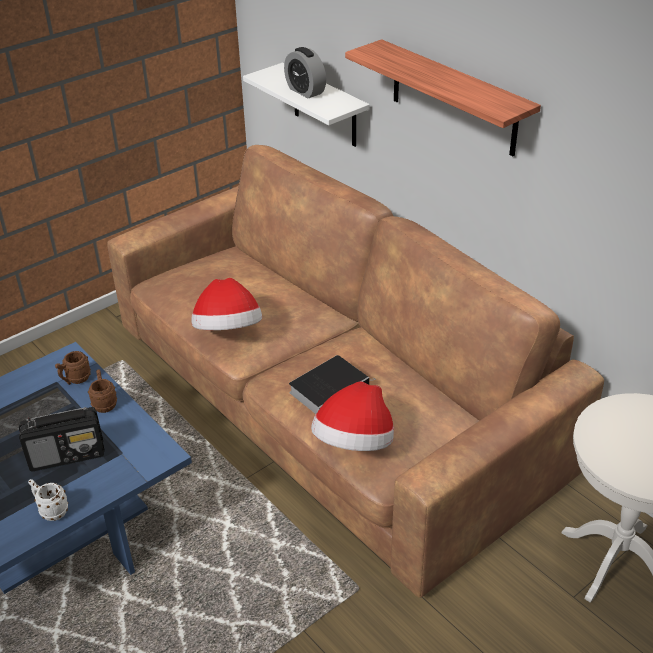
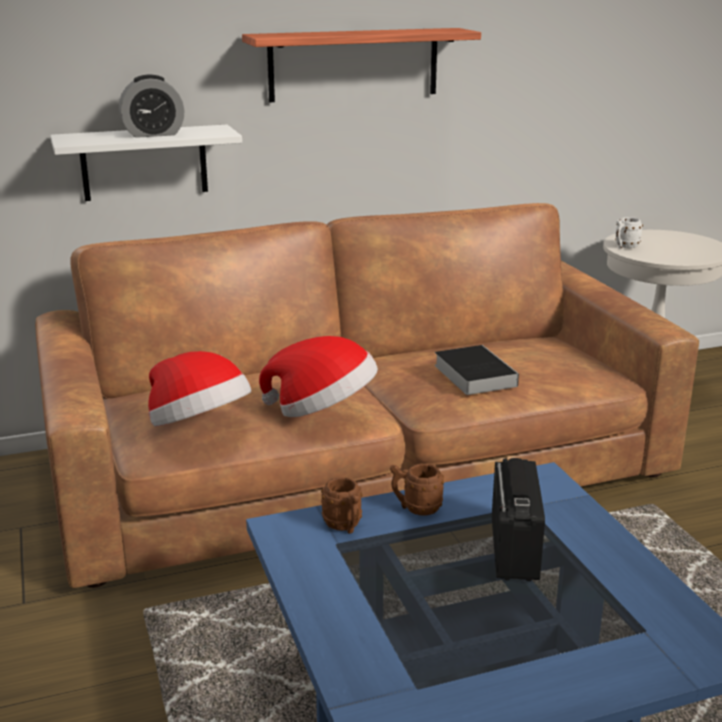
camera: 70 degrees left, 15 degrees down
(51, 510) = (626, 571): white mug -> white mug (624, 246)
(354, 444) = (568, 377): hat -> hat (199, 427)

